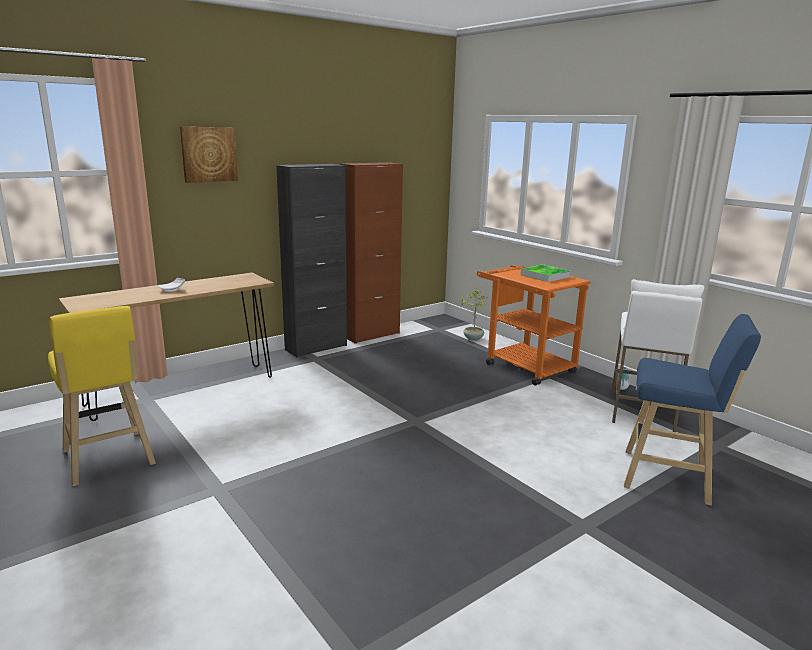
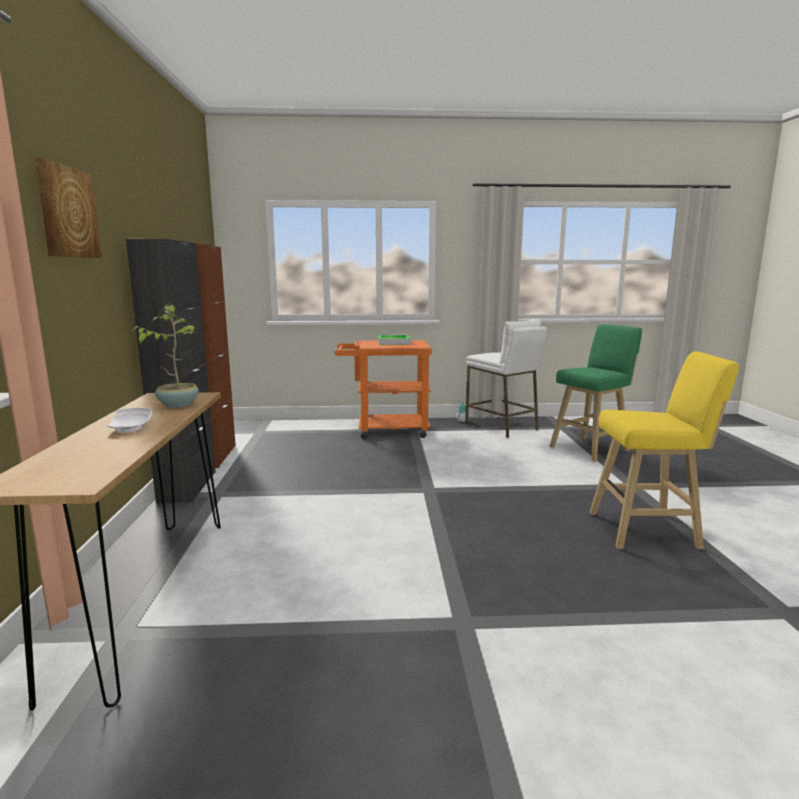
camera: 55 degrees left, 5 degrees down
(109, 460) = (287, 706): yellow stool -> yellow stool (648, 530)
(473, 338) = (304, 428): potted plant -> potted plant (178, 404)
(670, 478) = (591, 448): blue stool -> green stool

